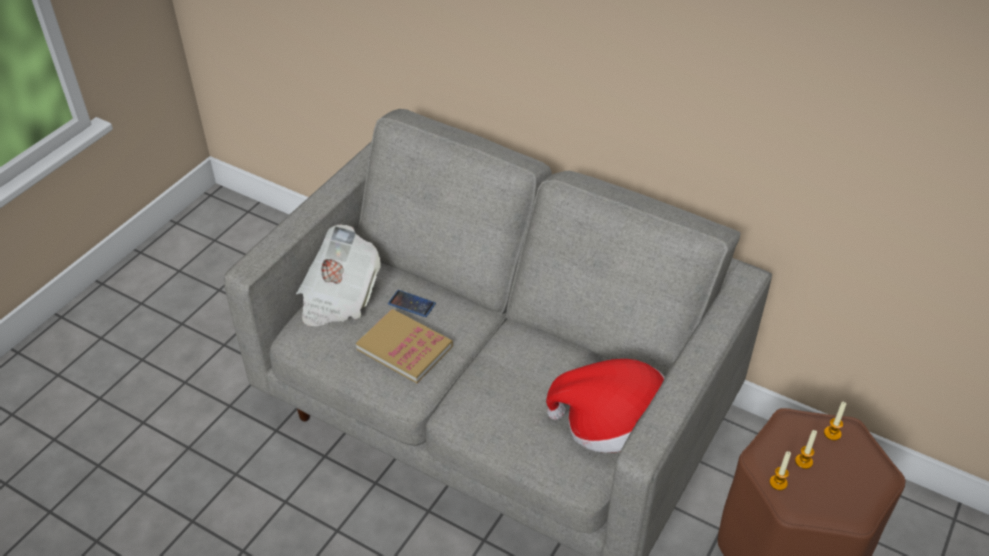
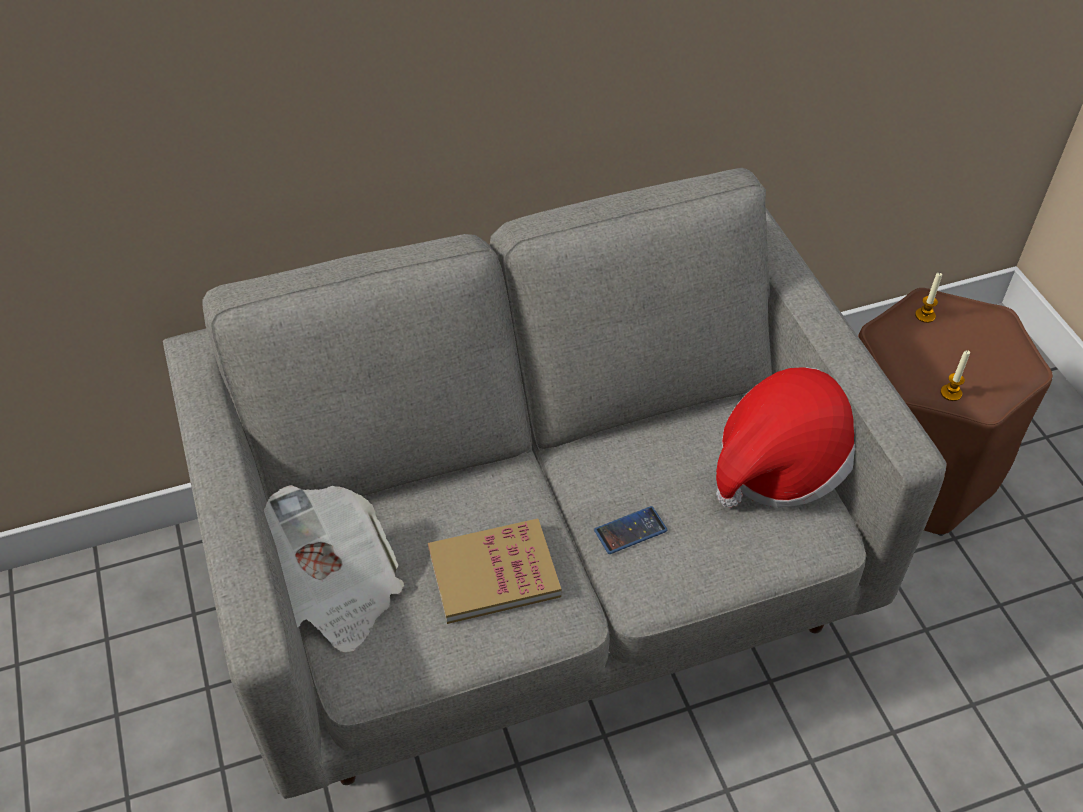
camera: 50 degrees left, 5 degrees up
(411, 304) = (430, 521): phone -> phone (630, 531)
(803, 461) = (941, 358): candle -> none

